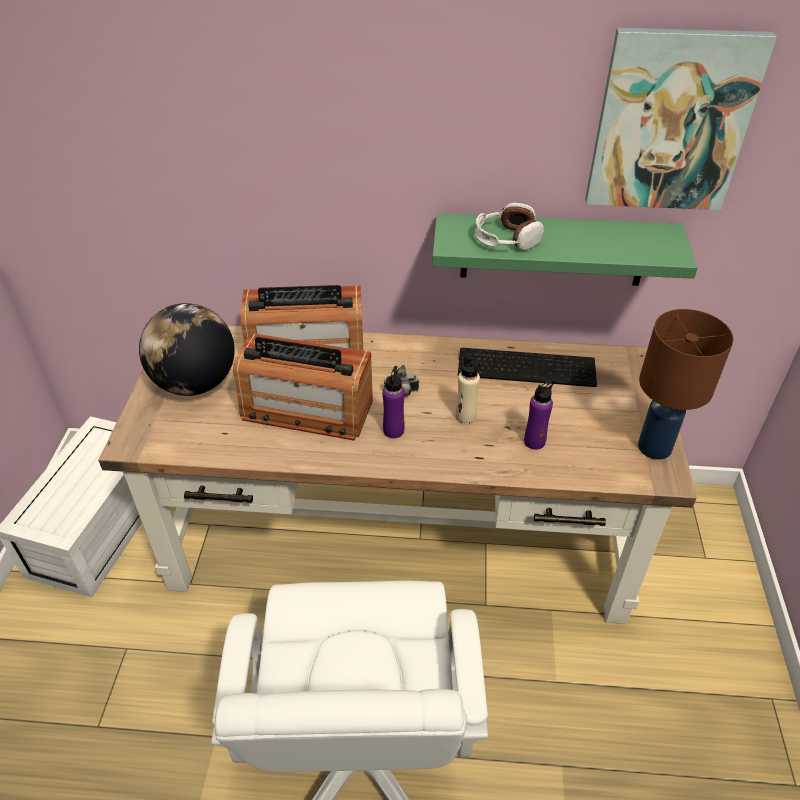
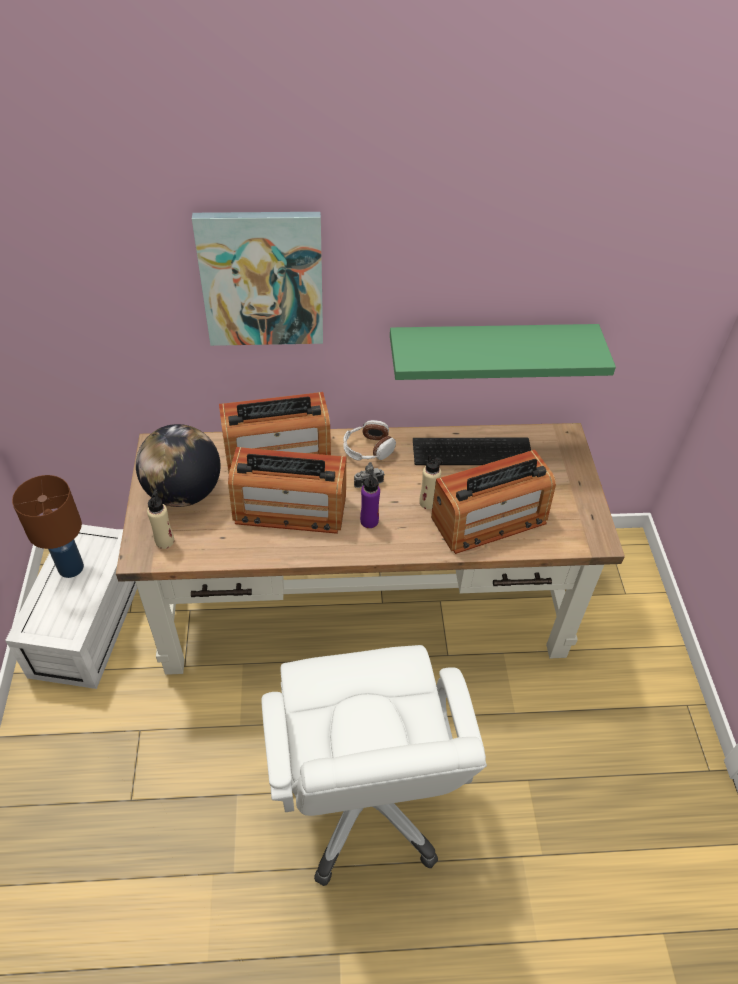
camera: 10 degrees left, 5 degrees up
(161, 431) = (165, 541): none -> beige bottle
(506, 239) = (455, 350): headphones -> headphones (368, 449)
(534, 441) = (489, 520): purple bottle -> radio
(655, 446) = (587, 515): brown table lamp -> brown table lamp (71, 567)
(671, 122) = (588, 246): picture -> picture (262, 279)

